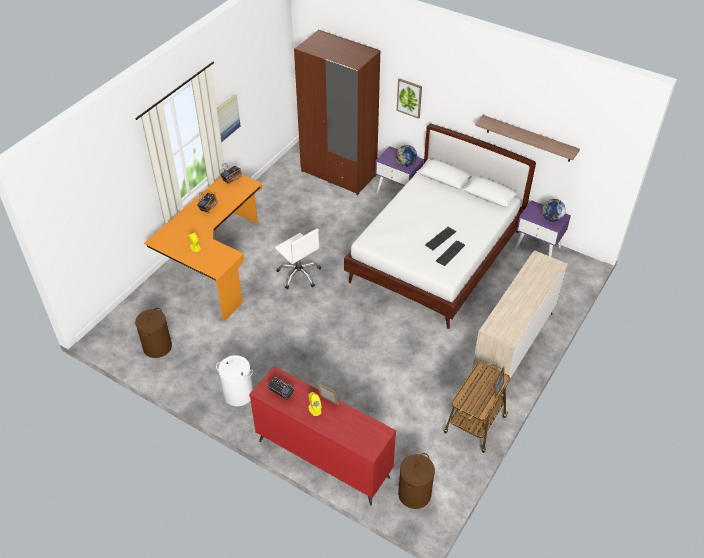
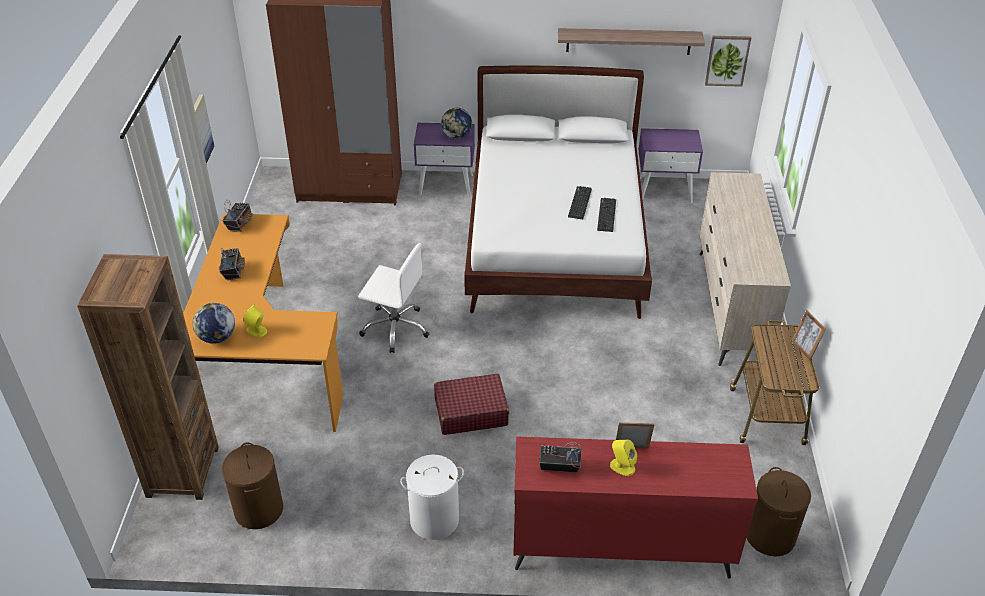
camera: 30 degrees left, 5 degrees down
(136, 309) = (182, 472): none -> brown bookcase
(303, 342) = (470, 412): none -> red suitcase
(409, 98) = (441, 39): picture -> picture (727, 60)
(551, 218) = (681, 140): globe -> globe (217, 338)

